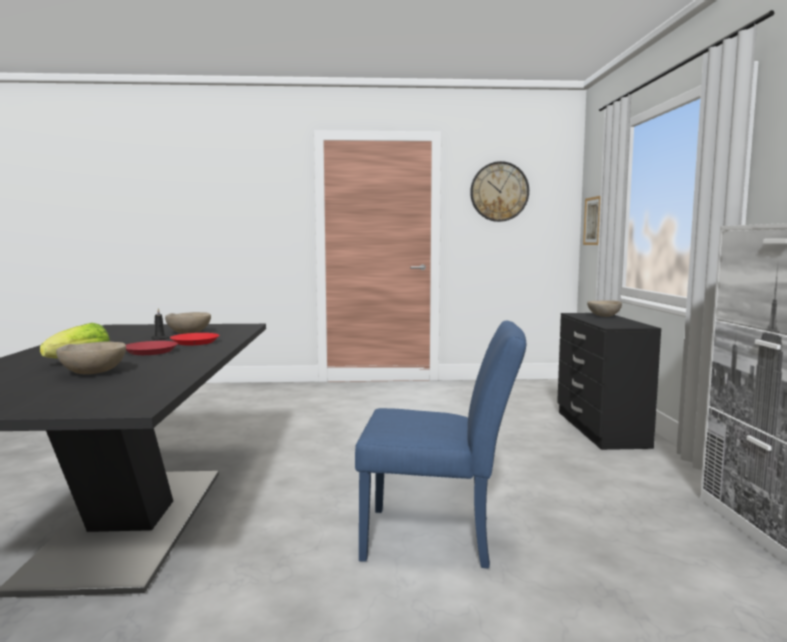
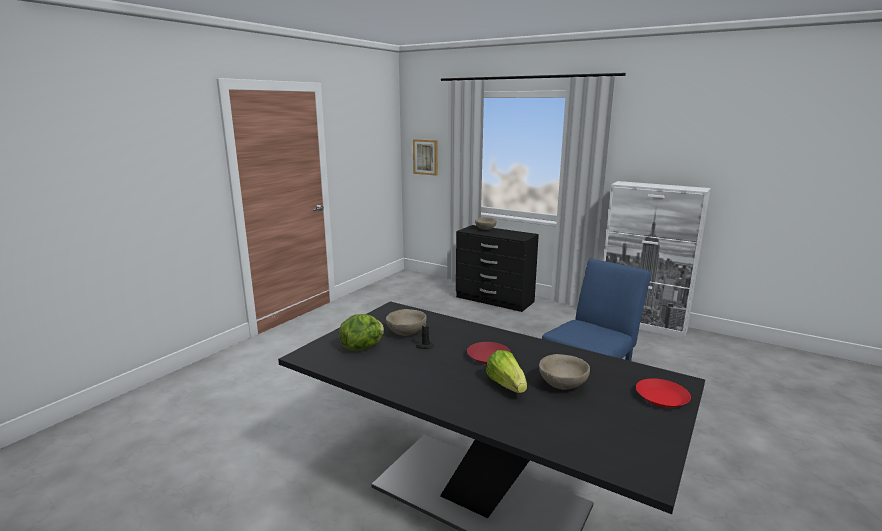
camera: 55 degrees left, 10 degrees up
(142, 331) = (363, 347): none -> lettuce
(194, 342) = (461, 337): red plate -> red plate (662, 397)
(499, 191) = (359, 135): wall clock -> none

